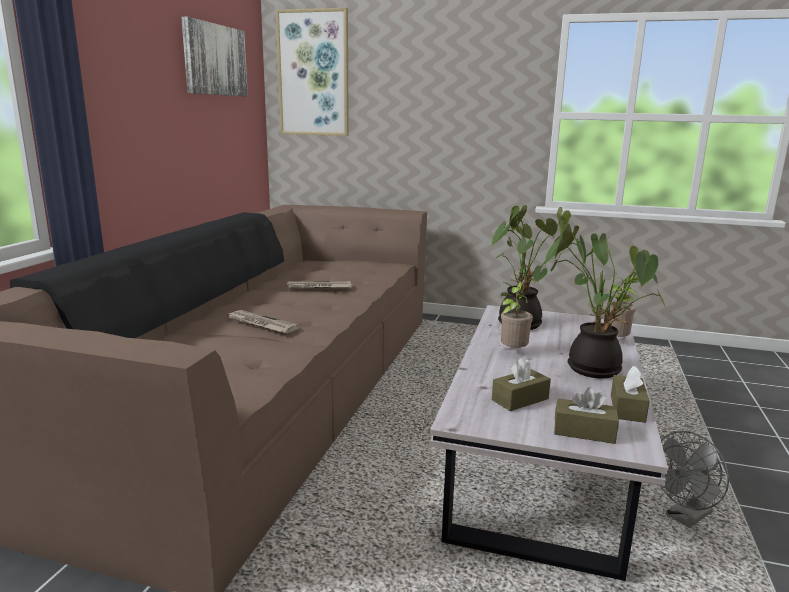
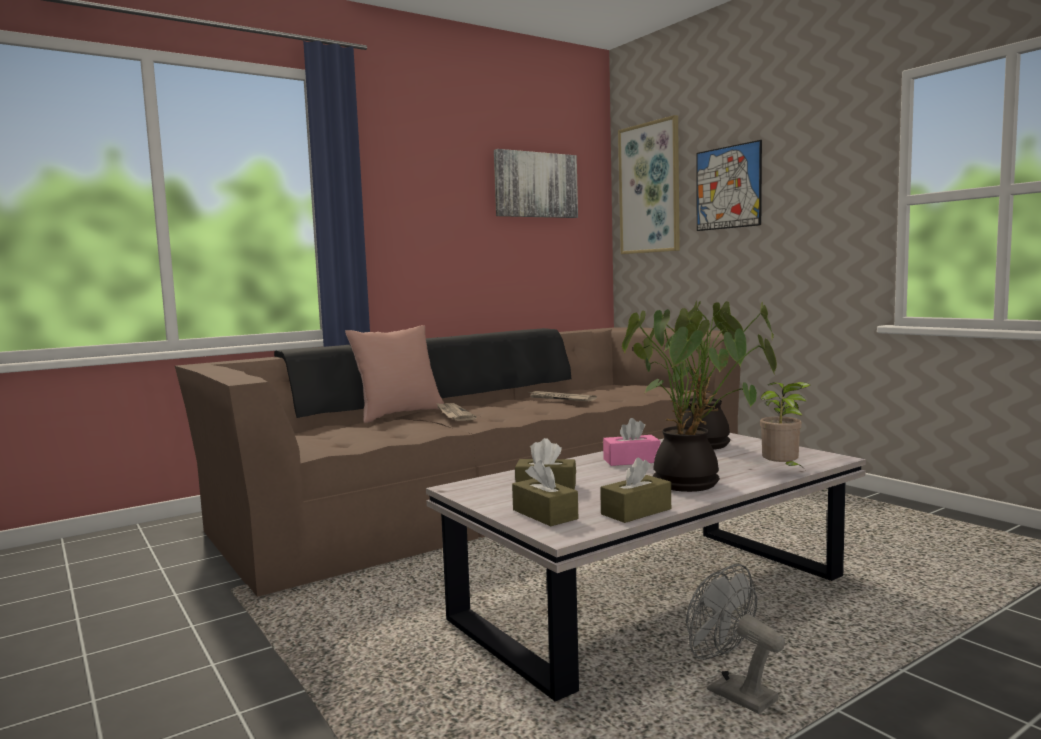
camera: 40 degrees right, 10 degrees down
(176, 330) = (399, 414): none -> pink pillow
(401, 84) = (728, 187): none -> picture
(512, 352) = (631, 461): potted plant -> pink tissue box
(685, 518) = (731, 693): grey fan -> grey fan turned 45 degrees clockwise

